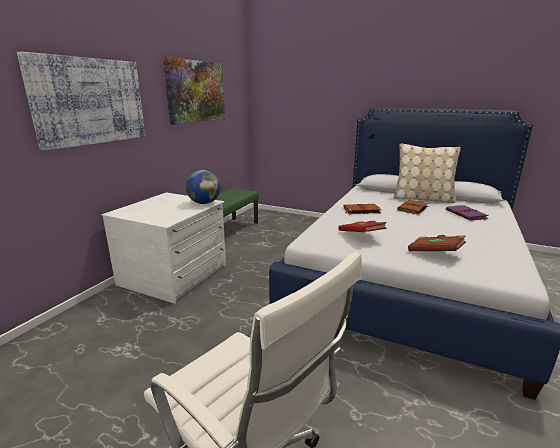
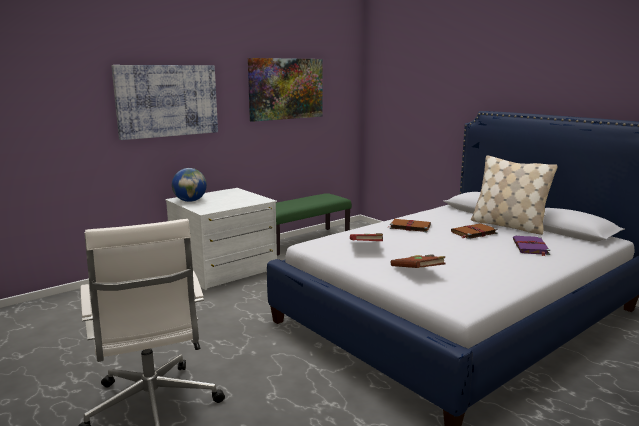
camera: 25 degrees right, 5 degrees down
(204, 203) = (256, 200): globe -> globe (190, 201)

